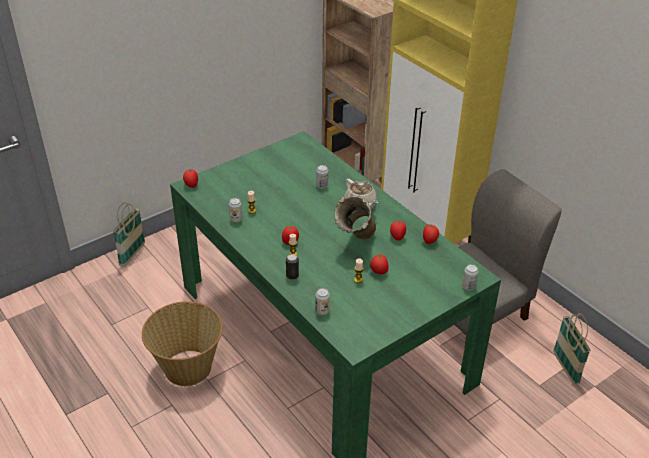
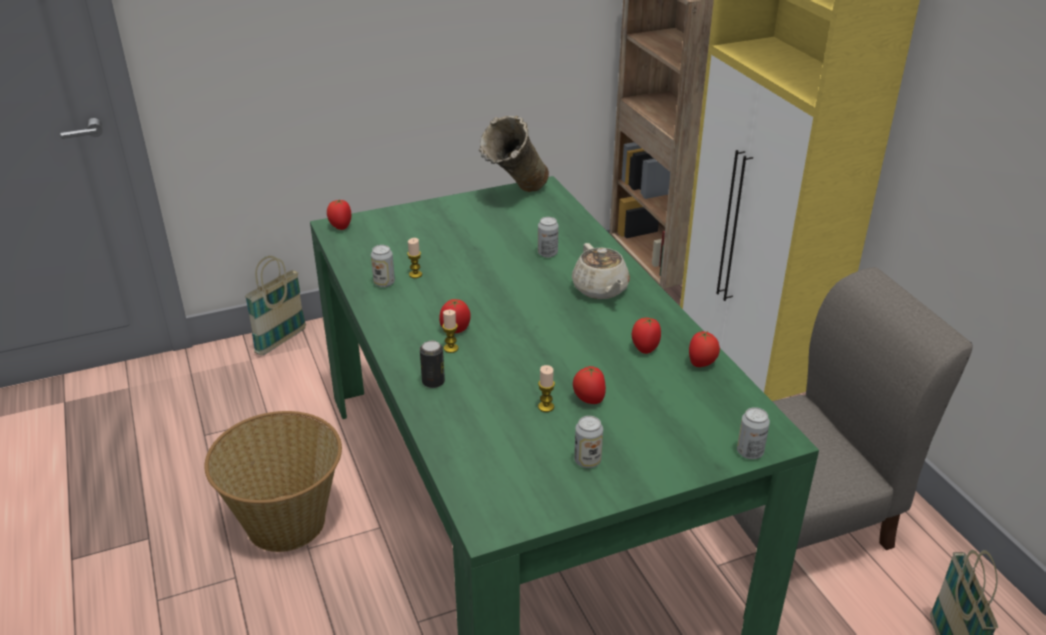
camera: 15 degrees right, 5 degrees down
(322, 311) = (458, 448): can -> can (587, 461)
(355, 244) = (566, 349): beige vase -> beige vase (515, 196)

